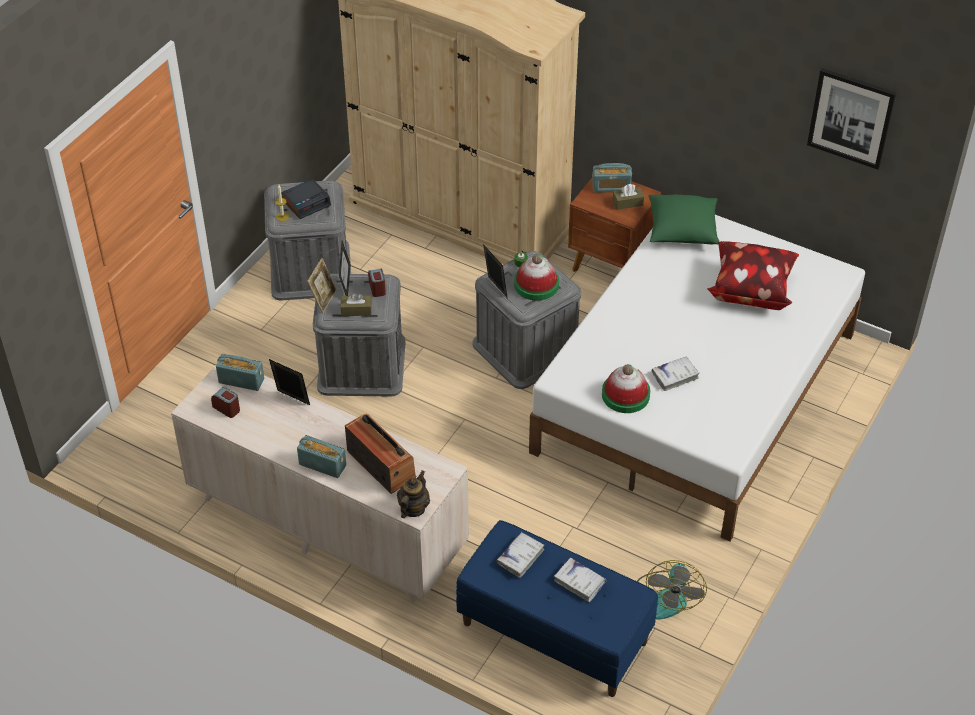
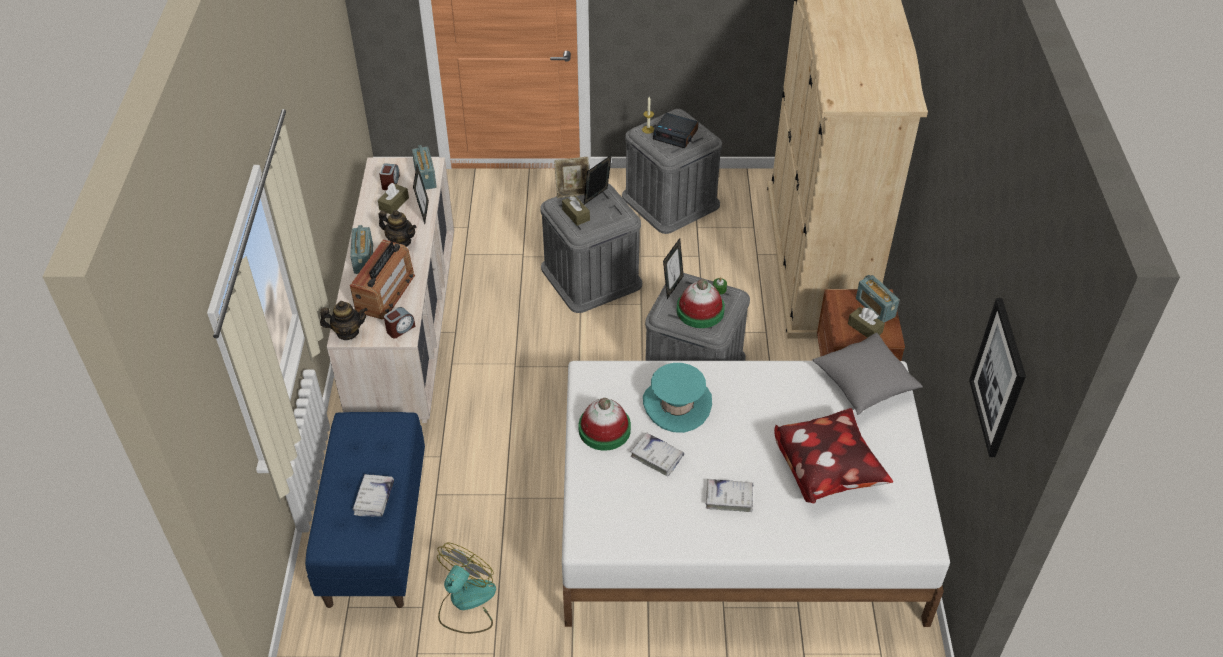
camera: 60 degrees right, 0 degrees up
(261, 416) = (394, 204): none -> brown tissue box
(319, 430) = (400, 241): none -> teapot
(377, 288) = (612, 216): alarm clock -> alarm clock (400, 329)
(520, 557) = (380, 445): white book -> white book (729, 498)
(630, 342) = (677, 405): none -> turquoise hat
(668, 596) = (466, 603): fan -> fan turned 135 degrees clockwise
(682, 231) = (864, 384): green pillow -> grey pillow

